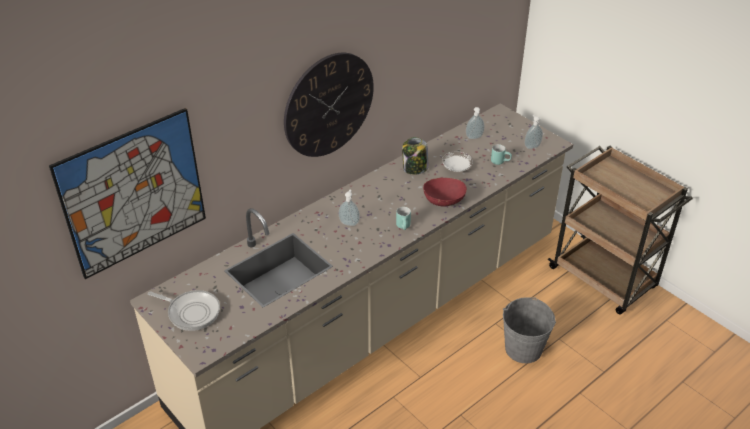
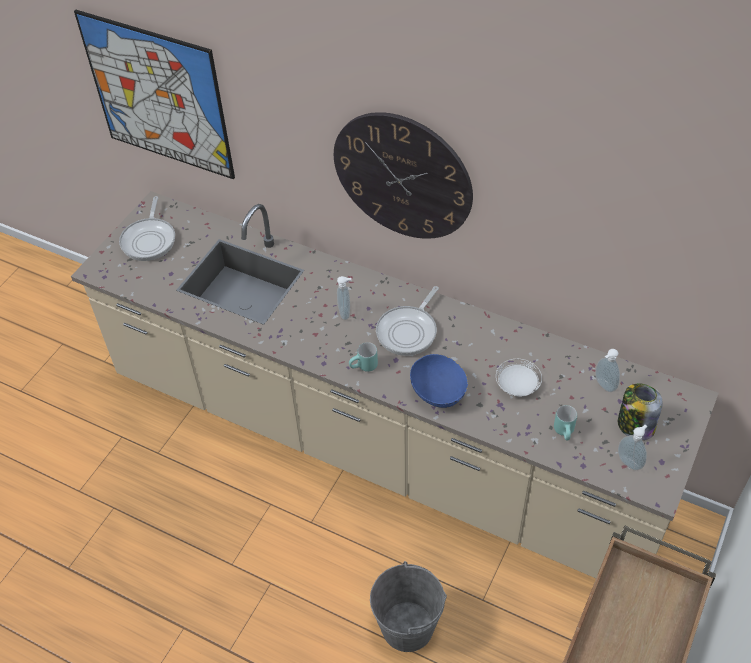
camera: 70 degrees right, 10 degrees up
(385, 199) = (409, 331): none -> frying pan
(415, 168) = (489, 341): jar -> jar (635, 425)
(444, 200) = (439, 392): red bowl -> blue bowl

